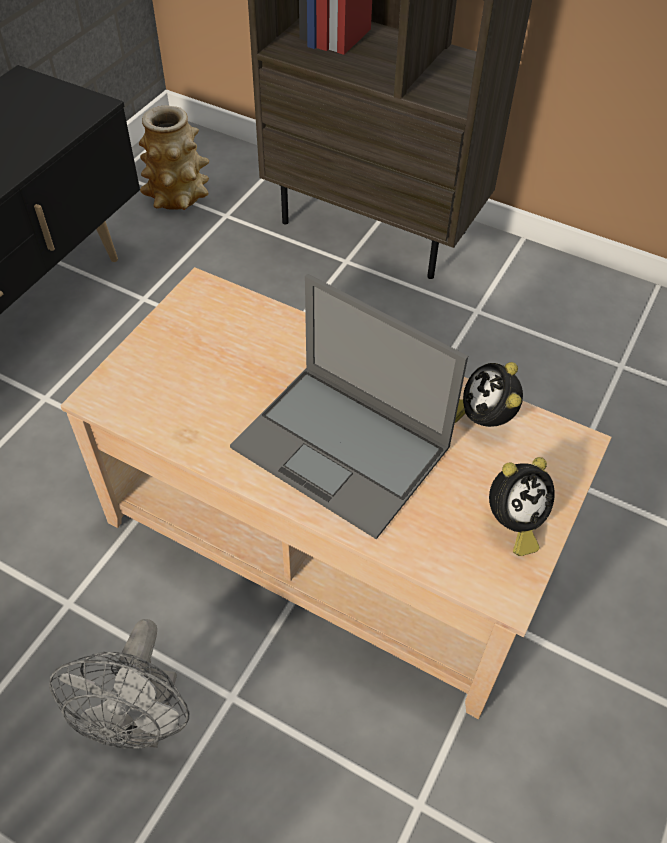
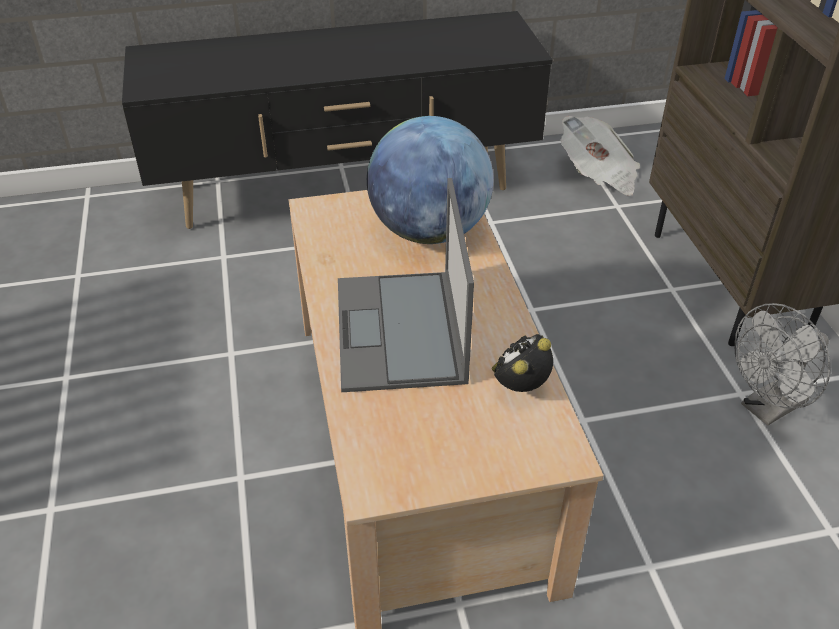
camera: 50 degrees right, 10 degrees down
(144, 722) = (184, 445): grey fan -> grey fan (767, 409)
(178, 196) = (598, 175): vase -> newspaper
(236, 341) = (429, 231): none -> globe
(513, 523) = (439, 459): alarm clock -> none

